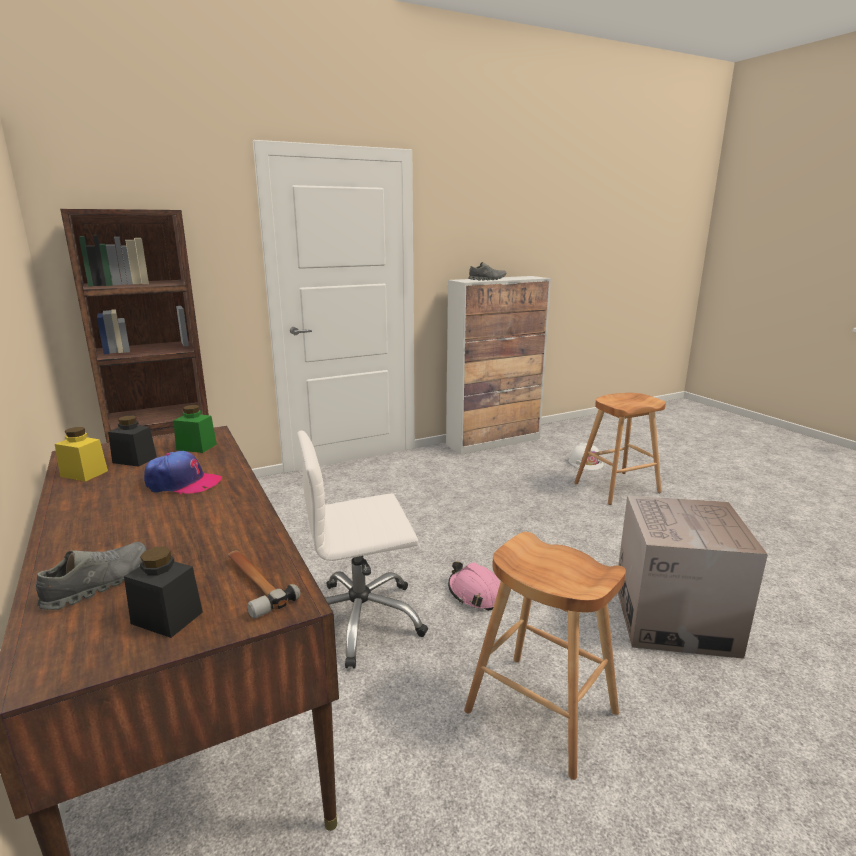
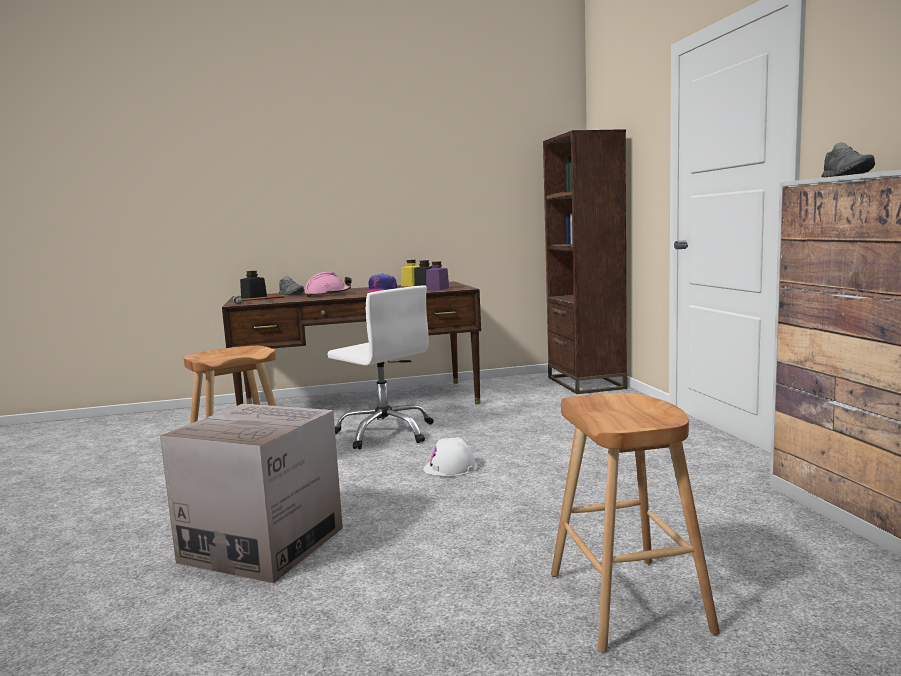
camera: 105 degrees right, 10 degrees down
(196, 447) = (437, 289): green jar -> purple jar
(360, 620) = (385, 432): white office chair -> white office chair turned 135 degrees clockwise
(475, 594) = (386, 466): pink hard hat -> pink hard hat (328, 294)
(586, 462) = (774, 598): white hard hat -> white hard hat (450, 468)

